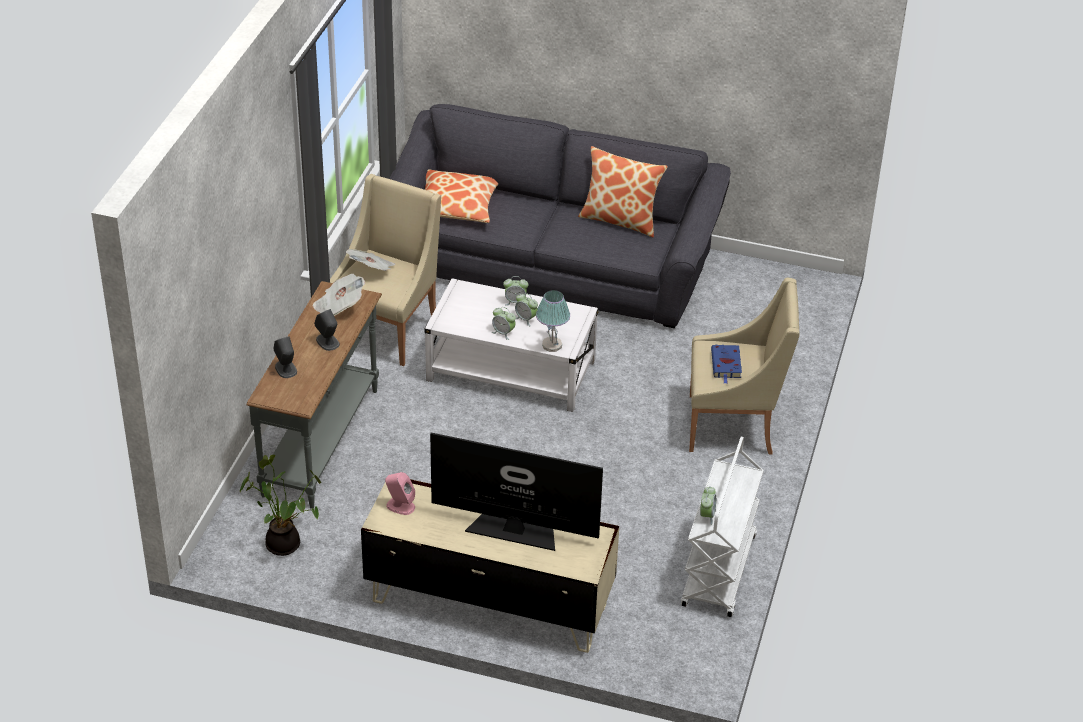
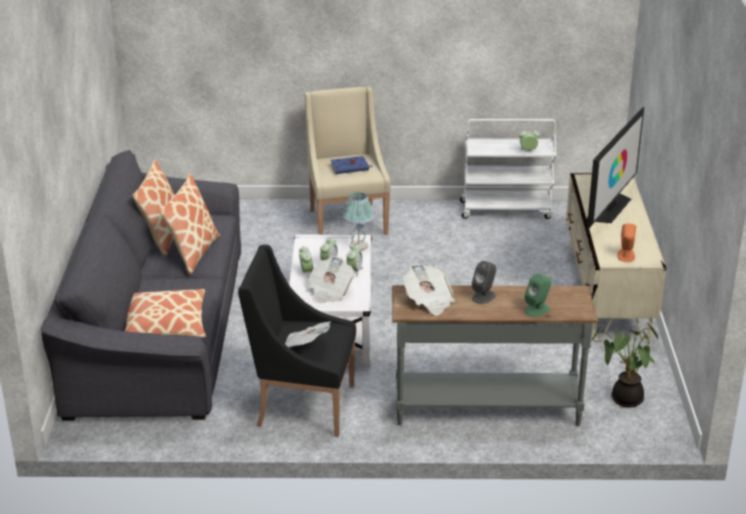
camera: 105 degrees left, 10 degrees down
(286, 369) = (537, 310): grey speaker -> green speaker
(388, 329) = (302, 406): beige armchair -> black armchair
(400, 506) = (626, 256): pink speaker -> orange speaker
(471, 309) = (329, 292): none -> newspaper
(513, 530) = (609, 208): television -> television turned 150 degrees counterclockwise
(581, 235) = (192, 253): none -> pillow

